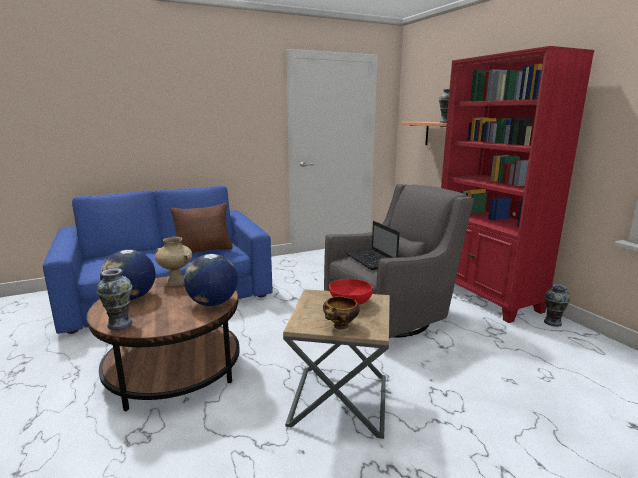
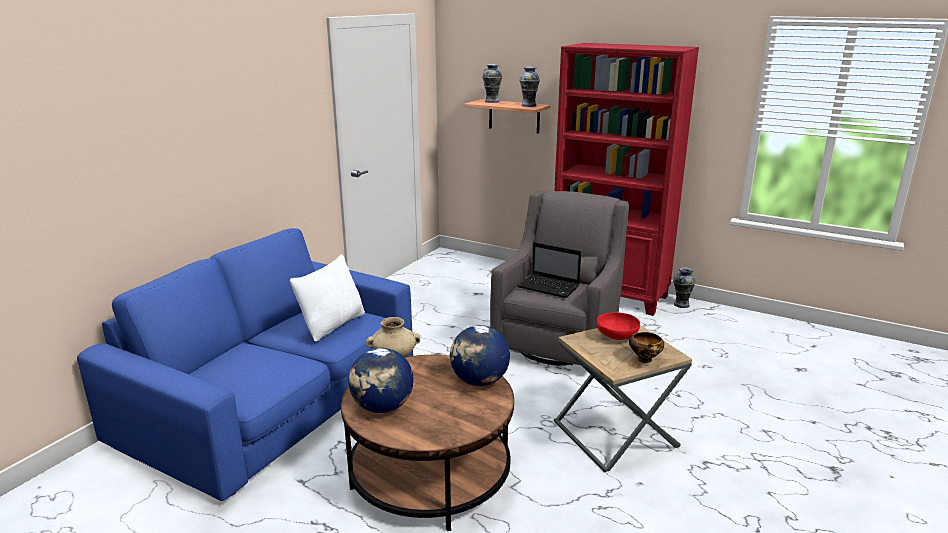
camera: 35 degrees left, 5 degrees up
(119, 324) = (432, 436): vase -> vase (492, 101)
(204, 250) = (332, 325): brown pillow -> white pillow

